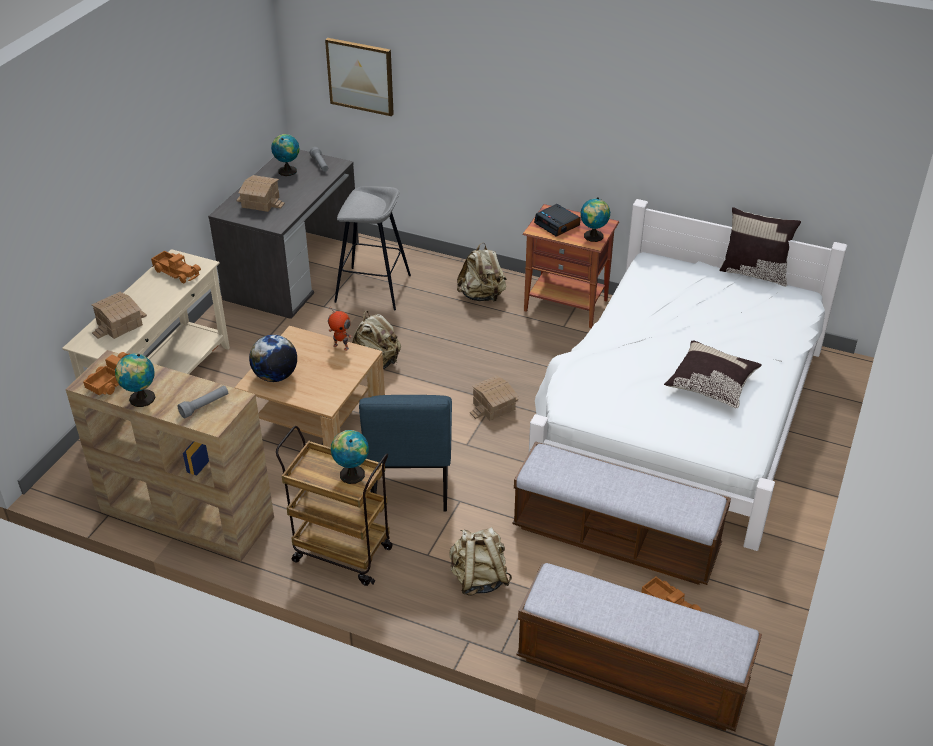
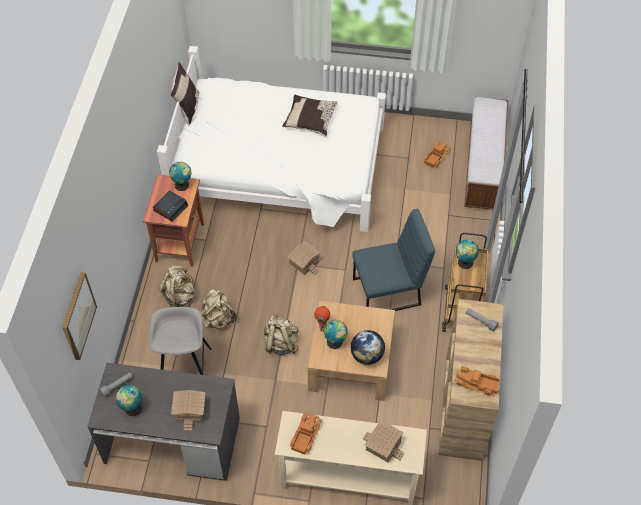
camera: 105 degrees left, 15 degrees up
(140, 399) = (489, 359): globe -> globe (335, 342)
(478, 579) = (451, 240): beige backpack -> beige backpack (218, 319)
(615, 539) = (397, 184): bench -> none

